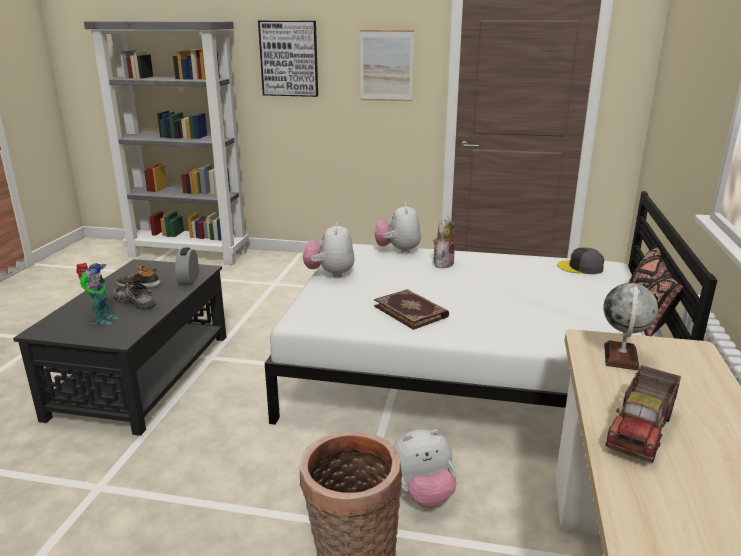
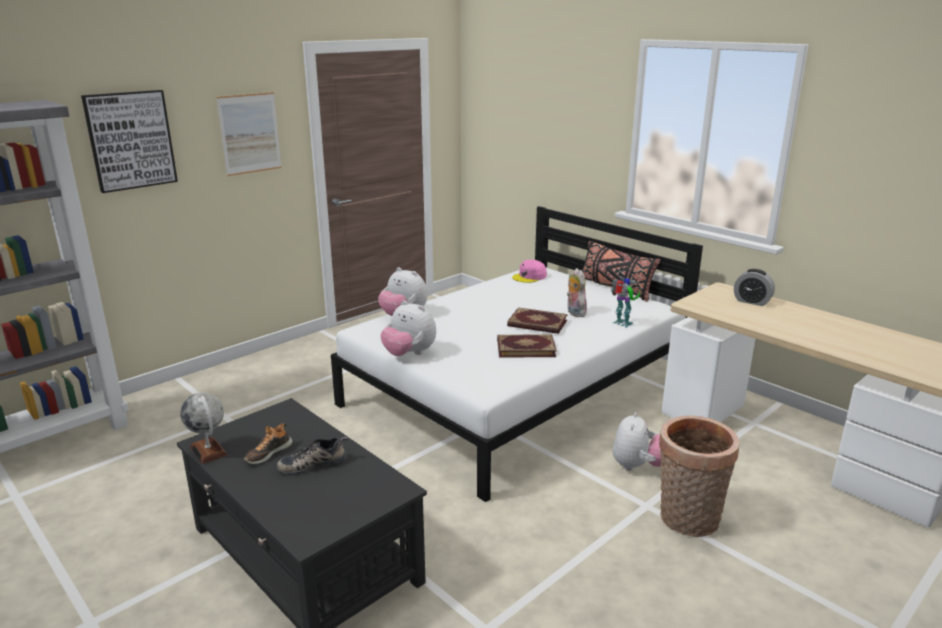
camera: 55 degrees left, 0 degrees up
(102, 320) = (334, 492): toy robot -> toy robot (622, 324)
(188, 280) = (303, 423): alarm clock -> alarm clock (751, 301)
(442, 263) = (455, 310): plush toy -> plush toy (574, 313)
(471, 300) = (537, 324): none -> book
(580, 267) = (529, 277): grey cap -> pink cap
(621, 357) = (717, 305): globe -> globe (208, 451)
(642, 431) = (794, 329): toy truck -> none

